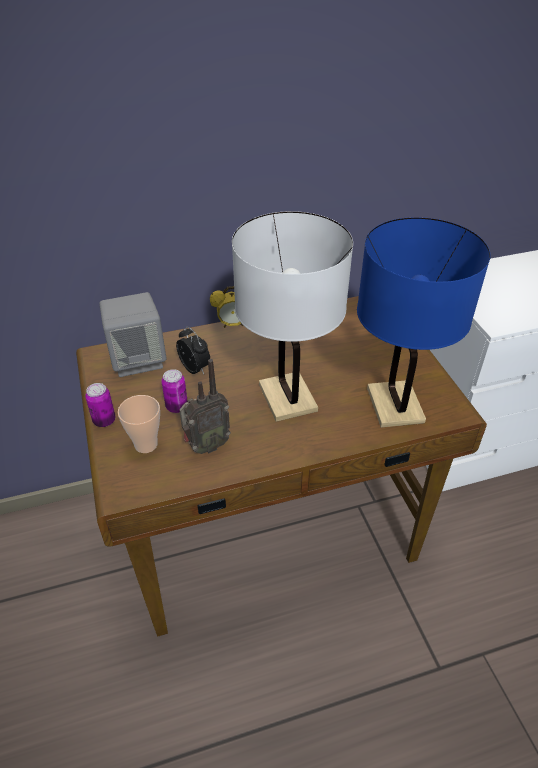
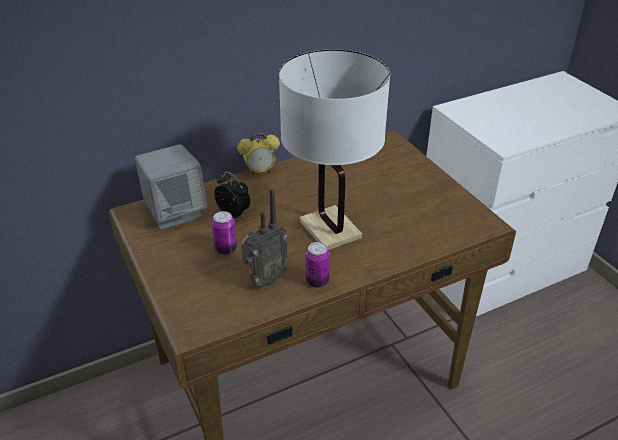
camera: 10 degrees left, 5 degrees down
(104, 420) = (157, 270): can -> can (317, 281)
(146, 444) = (205, 286): cup -> none
(395, 405) = (431, 225): blue table lamp -> none

